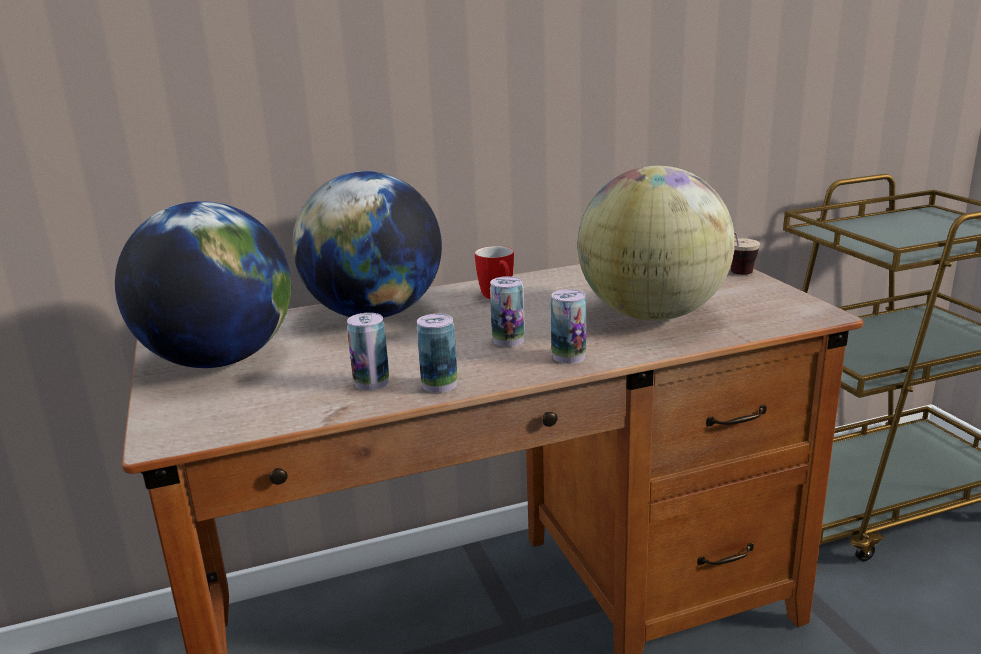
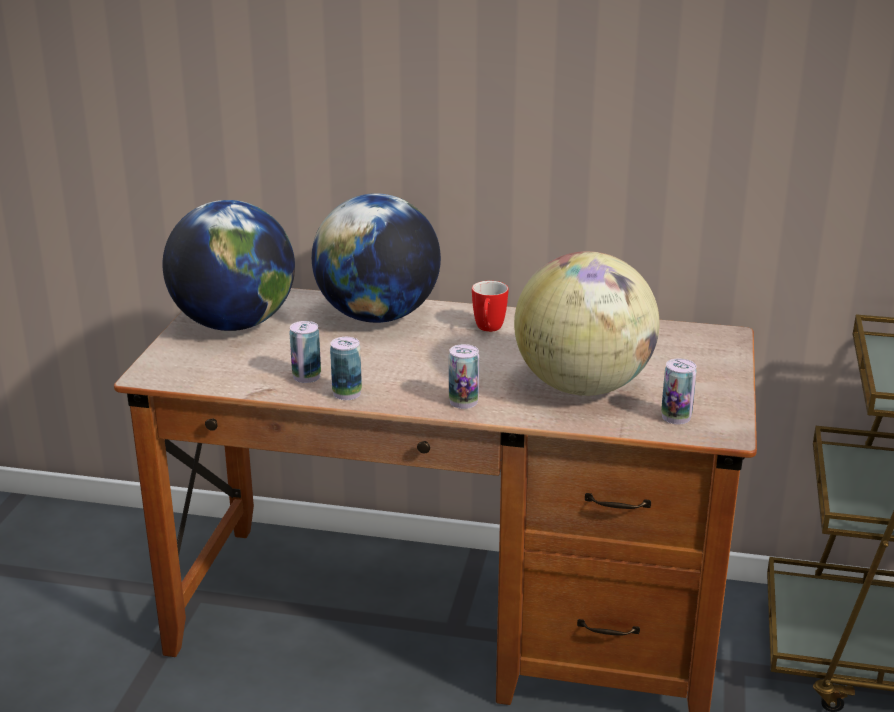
camera: 30 degrees right, 5 degrees up
(508, 340) = (440, 373): can -> can (676, 417)
(736, 275) = (721, 371): cup -> none

